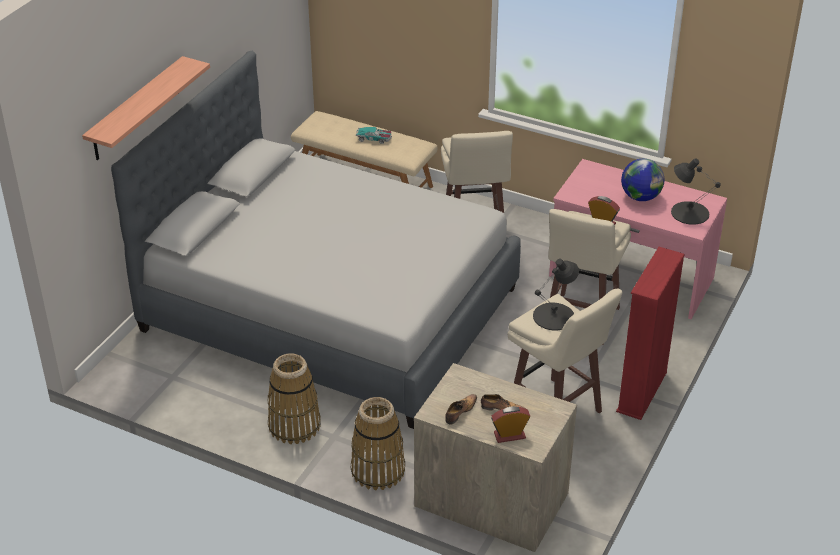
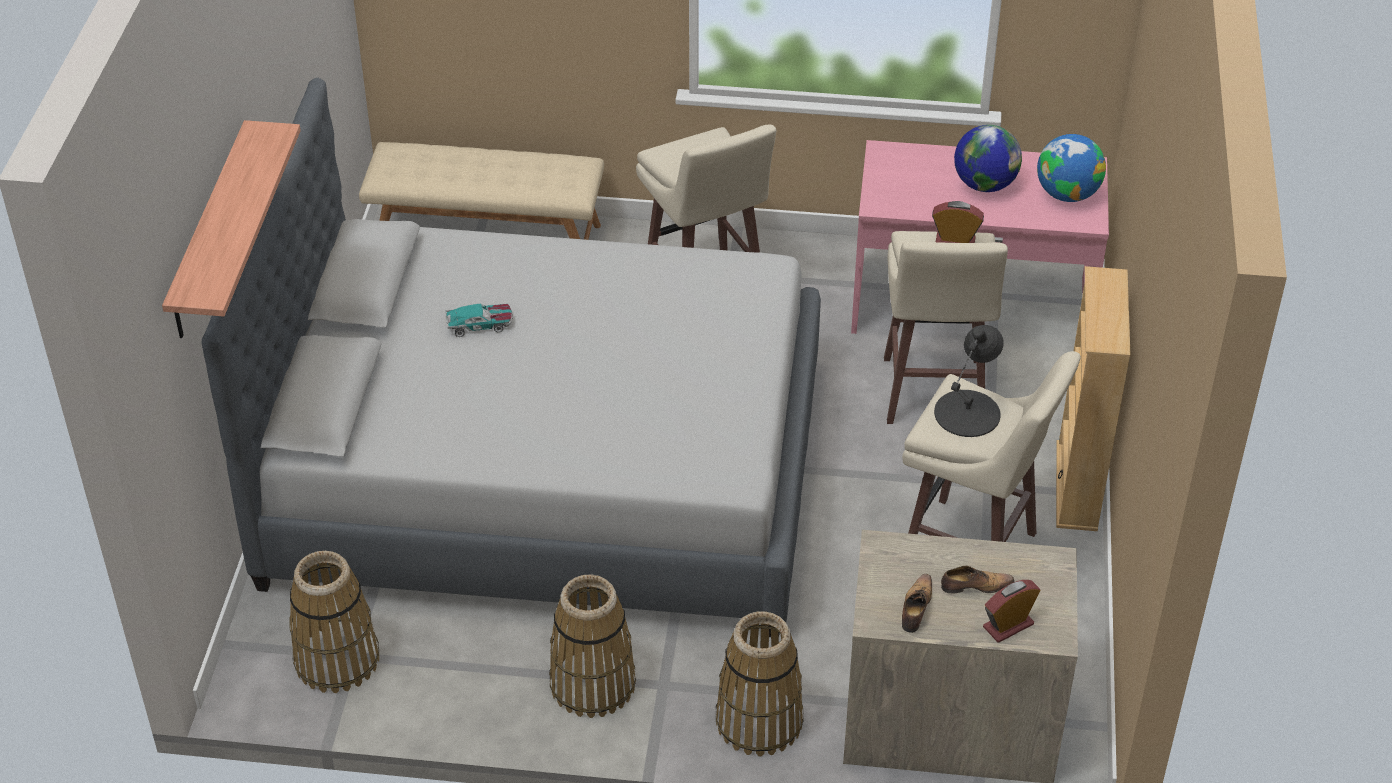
camera: 20 degrees left, 5 degrees up
(163, 376) = (337, 659): none -> basket
(374, 138) = (502, 171): toy car -> toy car (480, 325)
(642, 392) = (1077, 486): red bookcase -> beige bookcase
(689, 213) = (1067, 194): black table lamp -> globe

